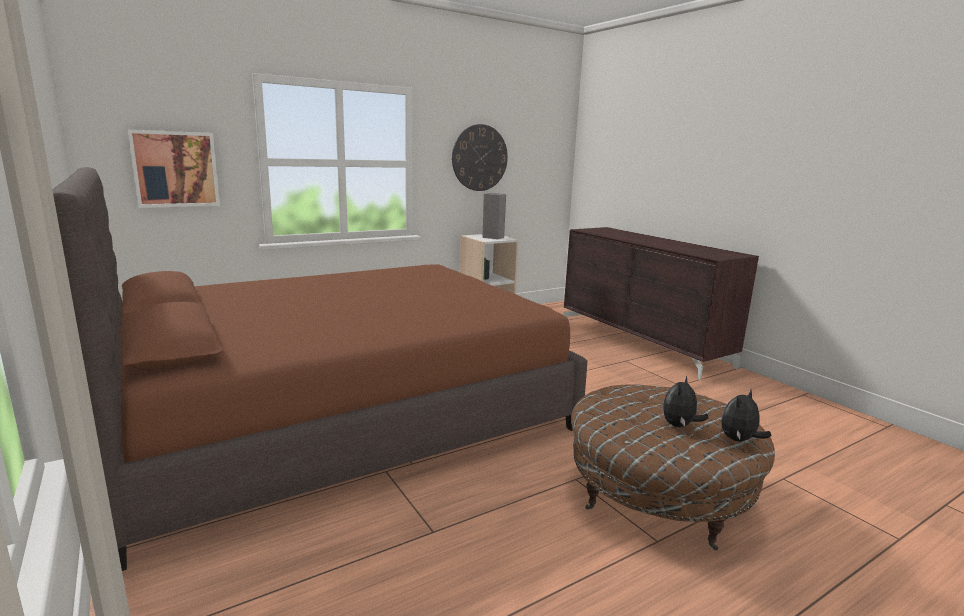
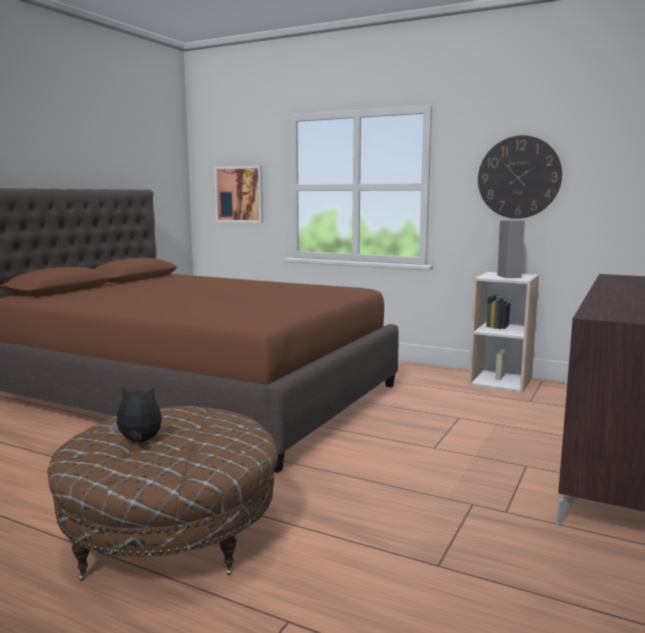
camera: 60 degrees right, 5 degrees down
(739, 440) = (124, 470): plush toy -> none

